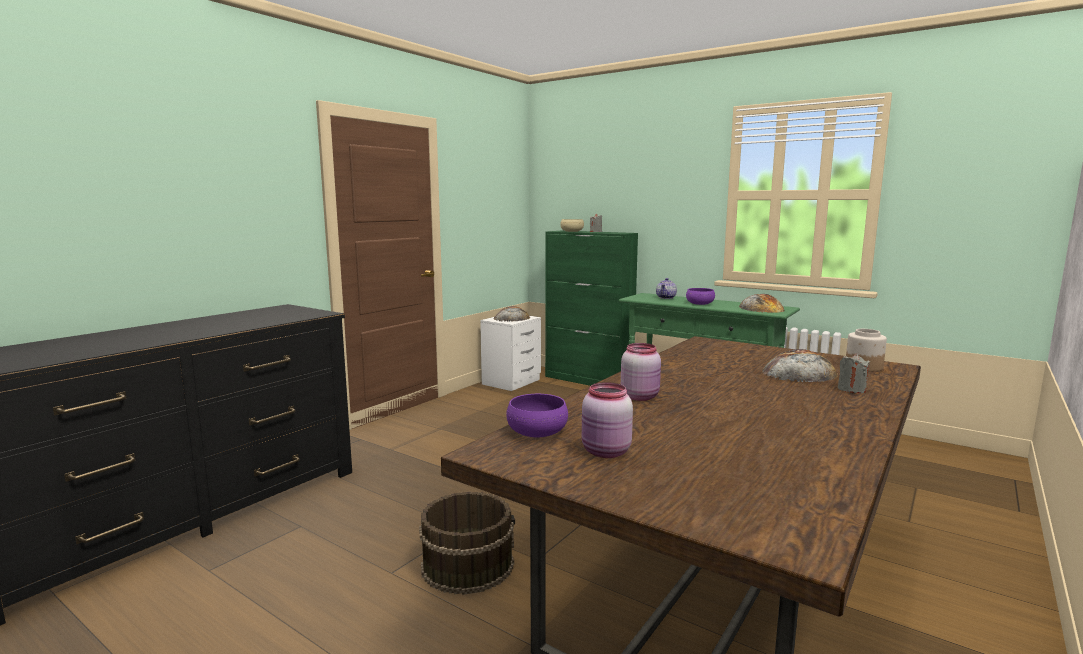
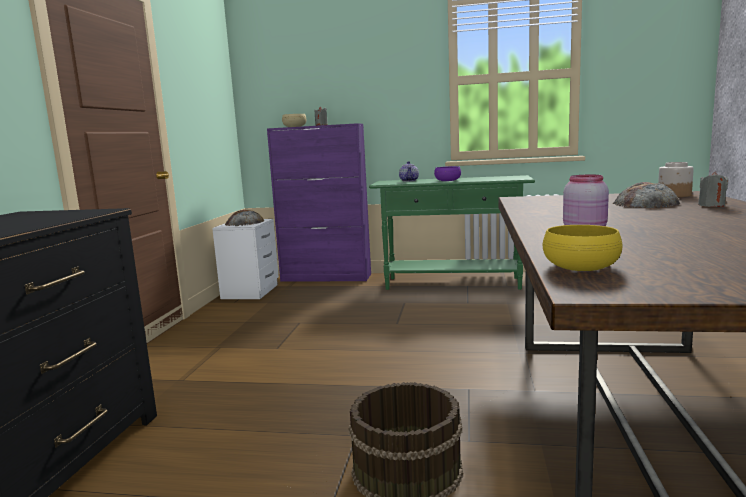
camera: 25 degrees left, 0 degrees up
(537, 431) = (580, 266): purple bowl -> yellow bowl
(588, 380) = (326, 277): green cabinet -> purple cabinet
(606, 452) = (690, 267): pink jar -> none
(761, 308) = (503, 178): bread -> none

